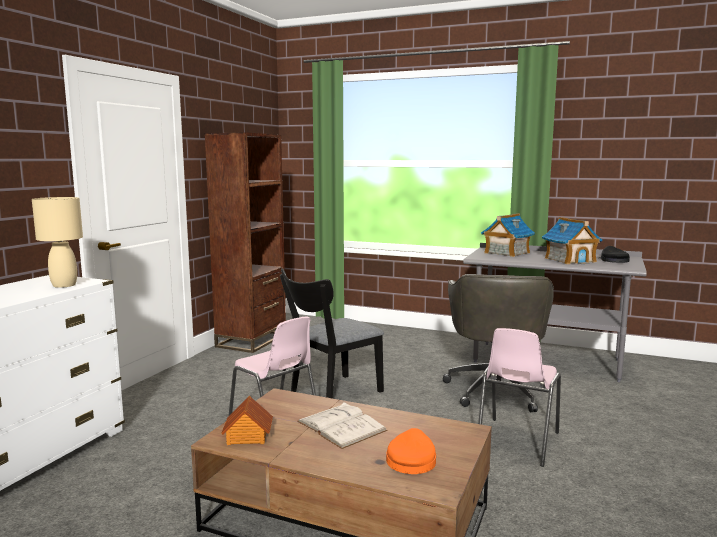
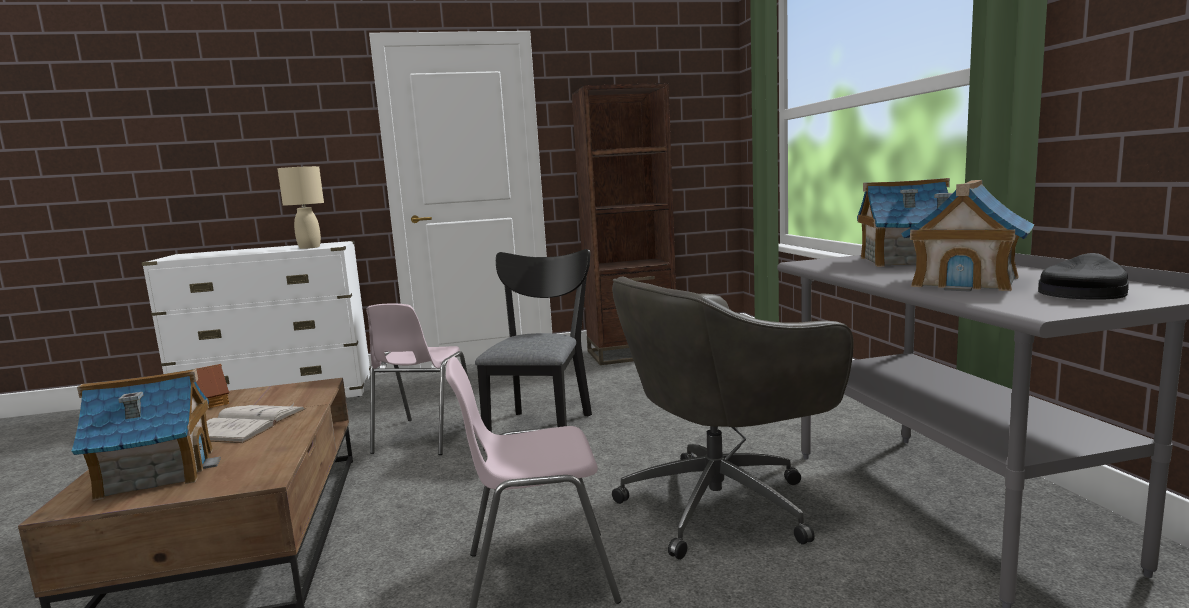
camera: 55 degrees right, 0 degrees up
(331, 394) = (543, 427): black chair -> black chair turned 90 degrees clockwise
(411, 459) = (156, 473): orange cap -> toy house

